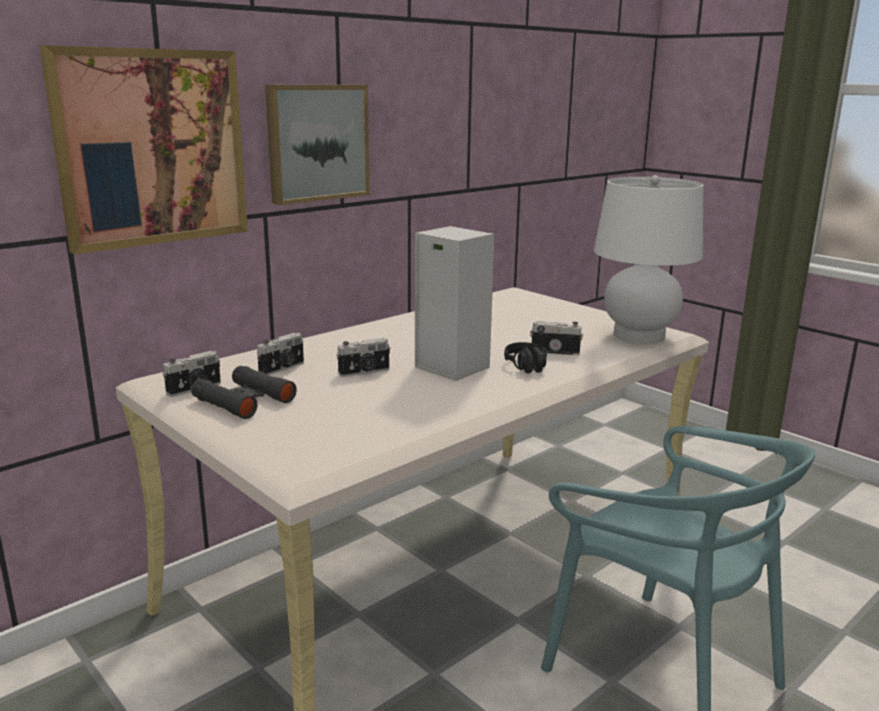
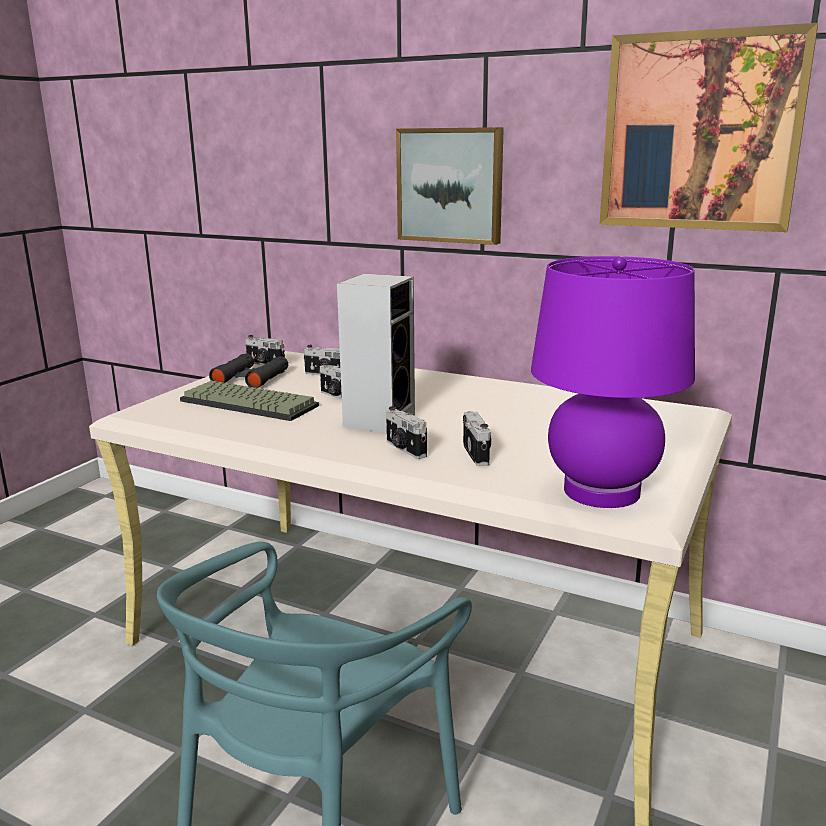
camera: 70 degrees right, 0 degrees up
(151, 148) = (311, 179): picture -> picture (700, 132)
(340, 408) = (251, 403): none -> keyboard
(529, 369) = (404, 449): black headphones -> camera
(639, 336) = (601, 491): white table lamp -> purple table lamp

